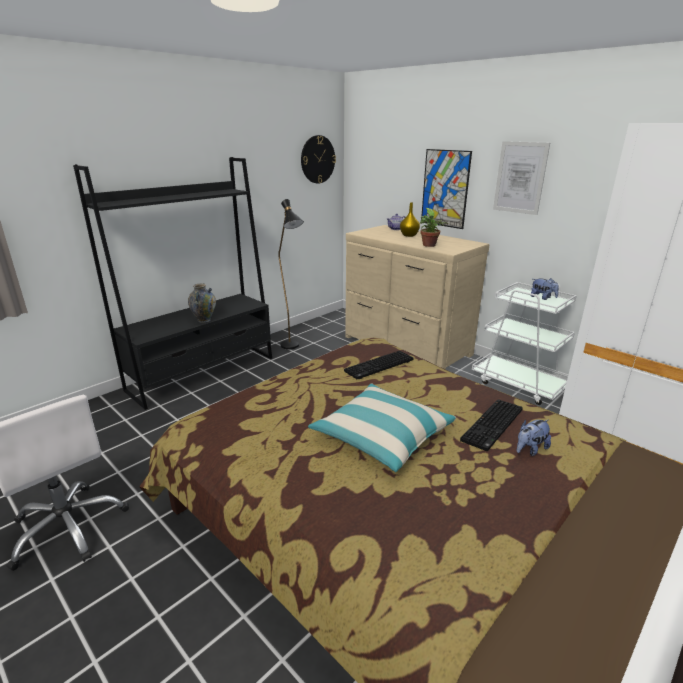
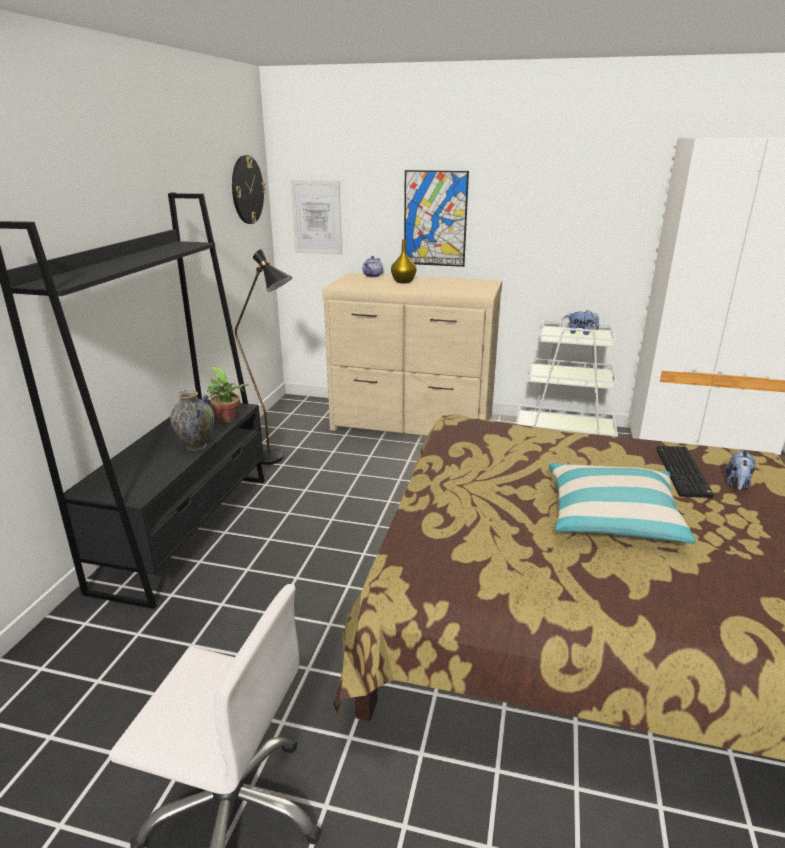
camera: 30 degrees left, 0 degrees up
(379, 366) = (505, 445): keyboard -> none
(429, 245) = (449, 291): potted plant -> potted plant (228, 419)
(520, 178) = (533, 200): picture -> picture (316, 217)

